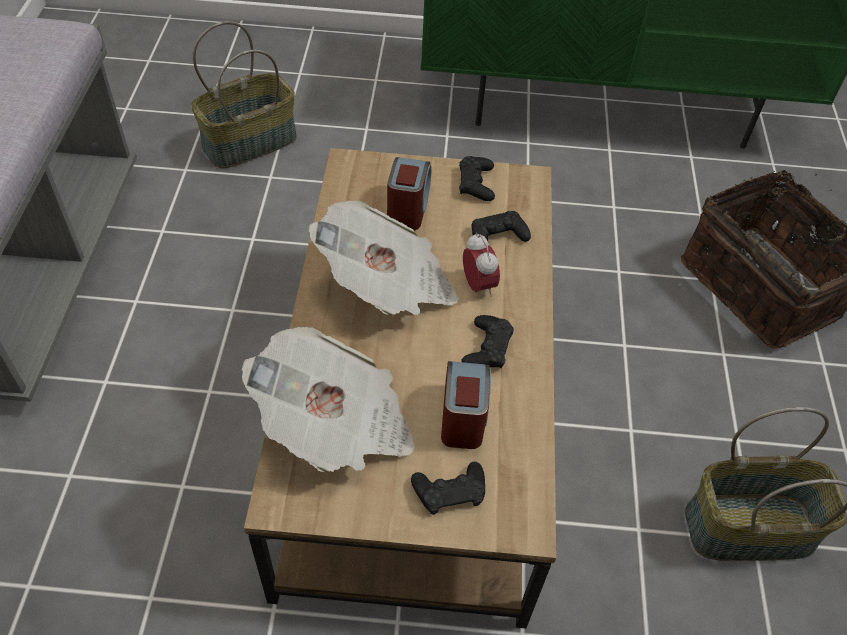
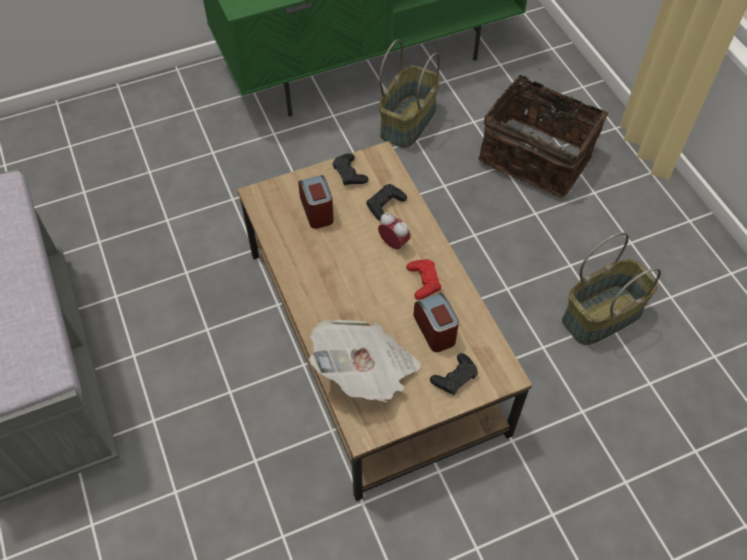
camera: 25 degrees left, 5 degrees up
(250, 141) = (133, 199): basket -> basket (407, 121)
(387, 286) = (339, 269): newspaper -> none
(487, 348) = (423, 281): black game controller -> red game controller

